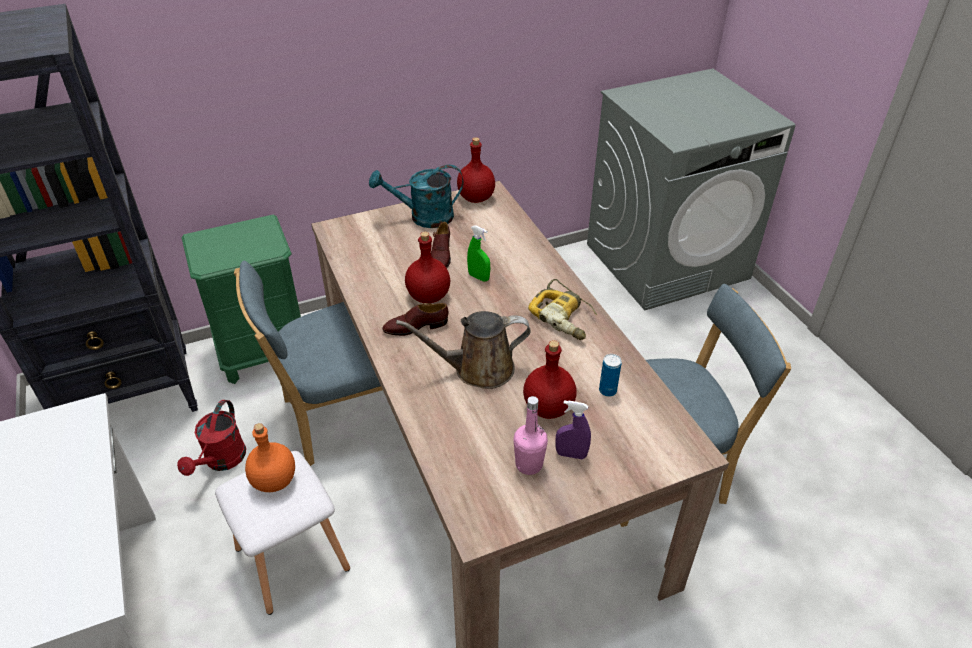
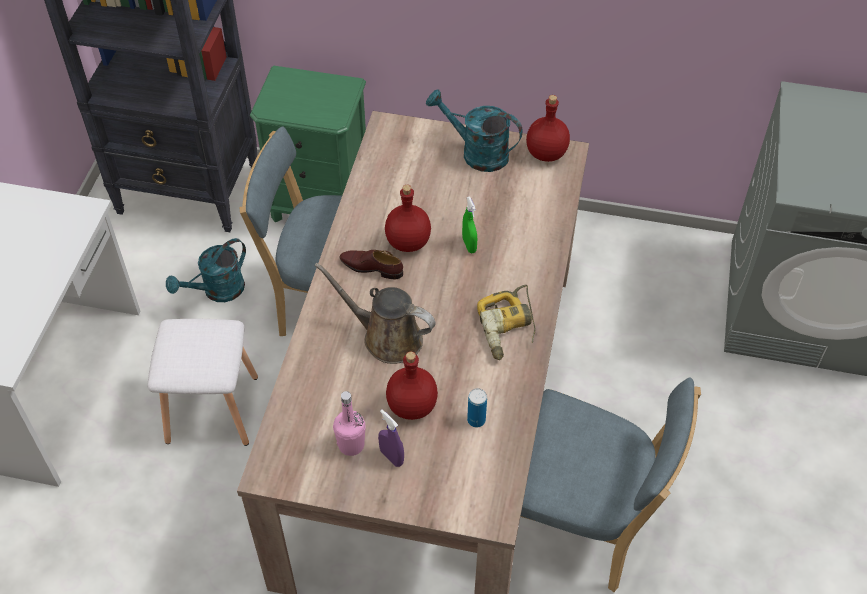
camera: 35 degrees right, 10 degrees up
(222, 461) = (217, 291): red watering can -> turquoise watering can
(275, 480) = (204, 339): orange bottle -> none
(441, 256) = (455, 205): brown shoe -> none

